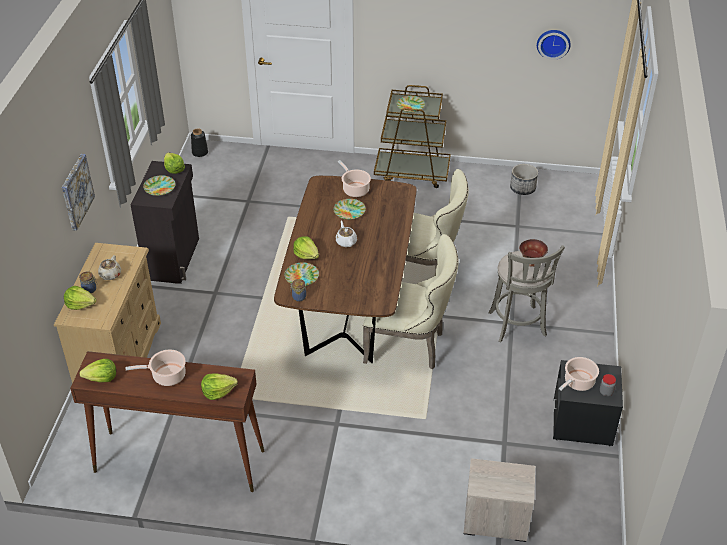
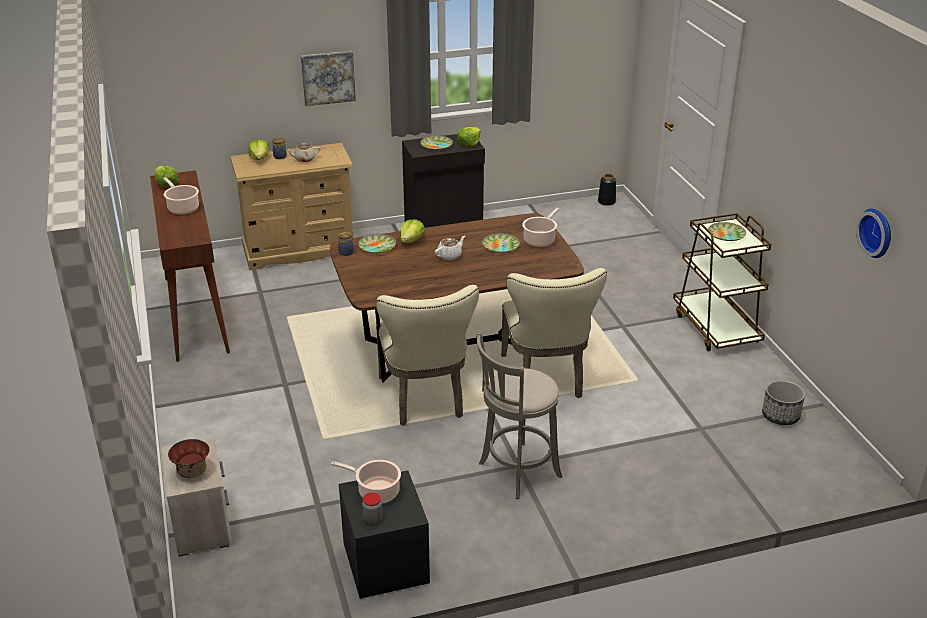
camera: 65 degrees right, 10 degrees down
(218, 391) = (174, 234): lettuce -> none
(531, 262) = (532, 388): bowl -> bowl (191, 472)

